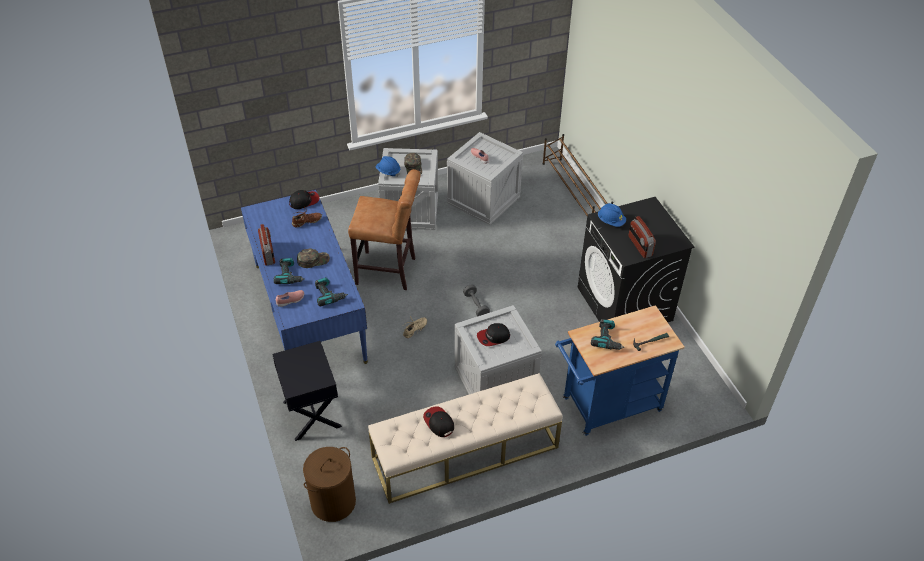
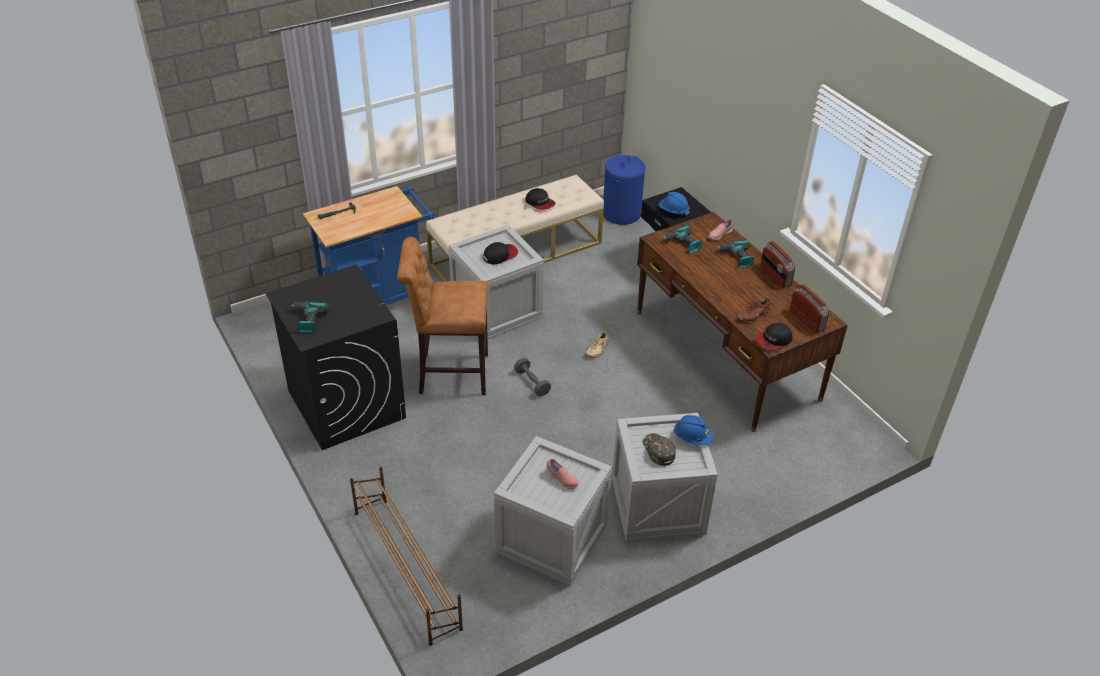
camera: 170 degrees right, 5 degrees down
(309, 312) = (725, 355): blue desk -> brown desk
(313, 260) = (719, 275): green cap -> none
(333, 502) = (621, 214): brown laundry basket -> blue laundry basket
(389, 271) = (652, 412): brown stool -> brown stool (449, 374)
(607, 339) = (381, 212): power drill -> power drill (308, 320)
(611, 221) = (366, 312): blue hard hat -> blue hard hat (673, 211)
(639, 246) = (334, 286): radio -> radio (807, 320)

